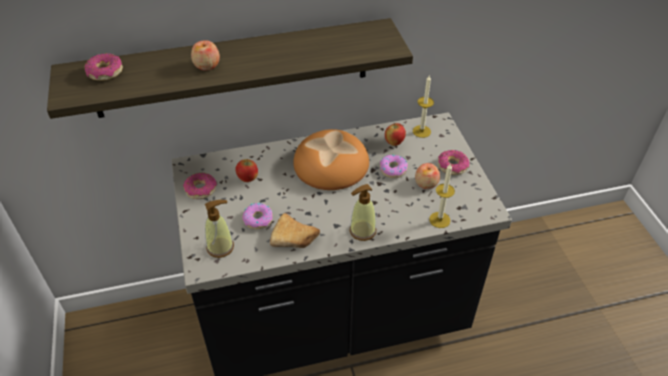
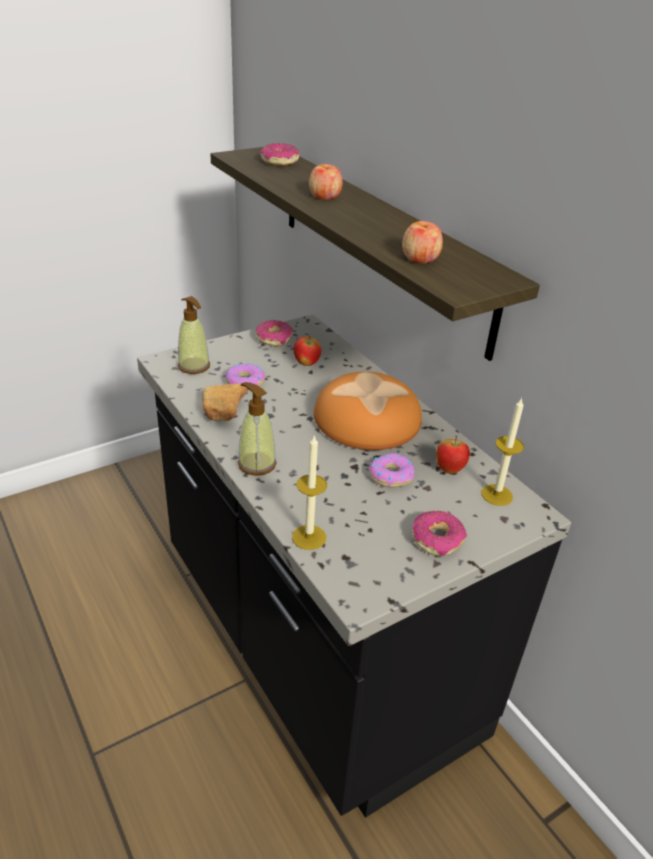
camera: 70 degrees right, 10 degrees down
(426, 183) = (381, 513): apple -> apple (420, 258)

